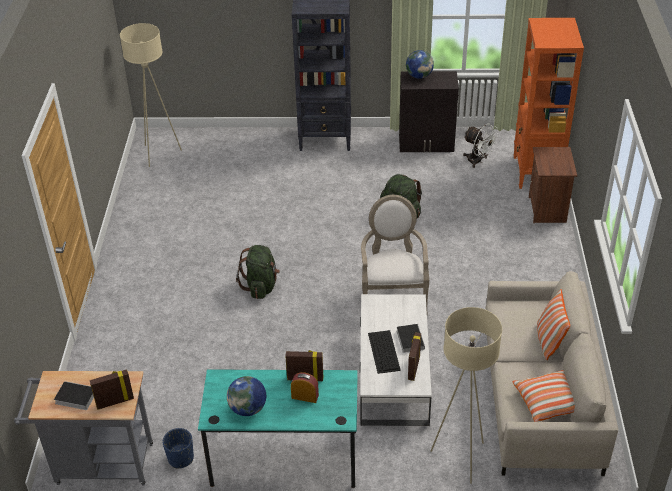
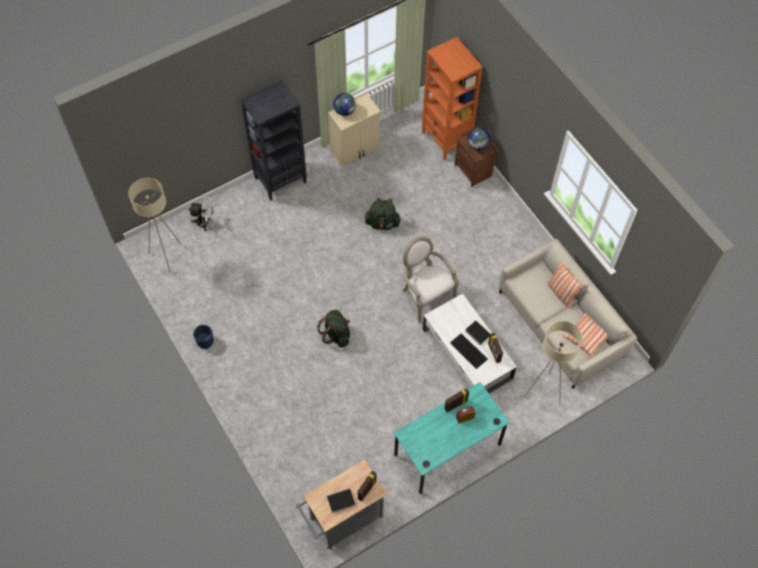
camera: 35 degrees left, 20 degrees up
(180, 458) = (388, 486): blue planter -> blue planter (205, 341)
(248, 408) = (439, 445): globe -> globe (478, 145)
(426, 144) = (355, 149): black cabinet -> beige cabinet
(478, 161) = (401, 148): white fan -> white fan (205, 223)

